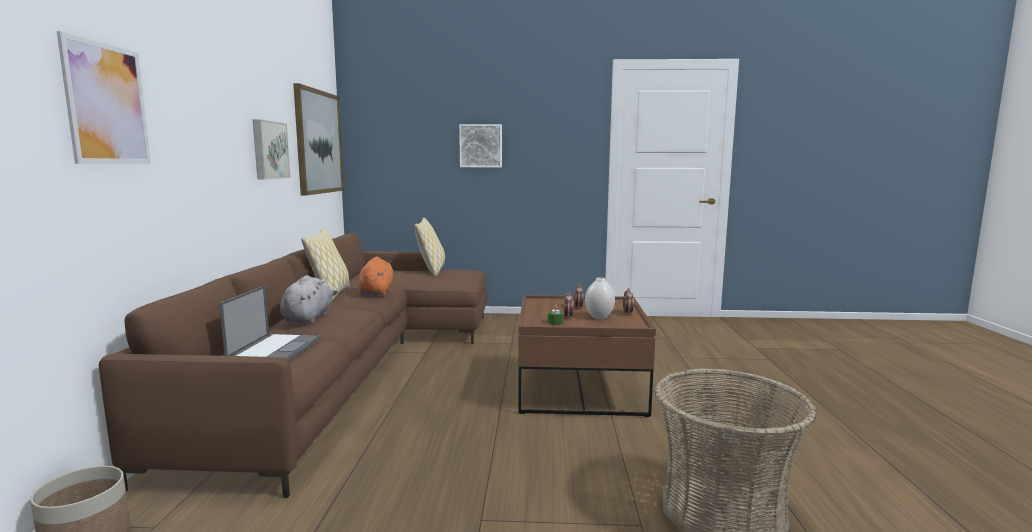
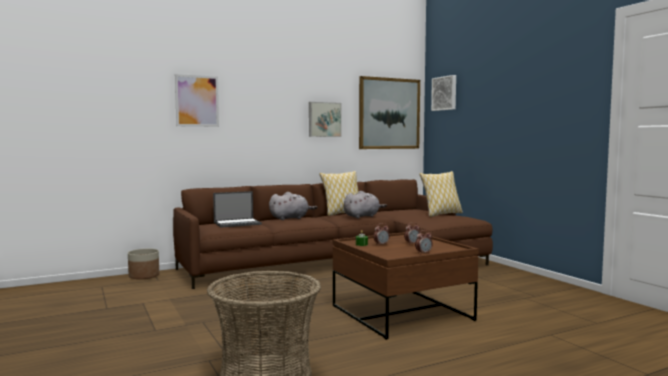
camera: 60 degrees right, 5 degrees down
(376, 292) = (362, 216): orange plush toy -> grey plush toy
(481, 146) = (502, 110): picture -> picture (445, 93)
(598, 317) = (395, 249): white vase -> none

